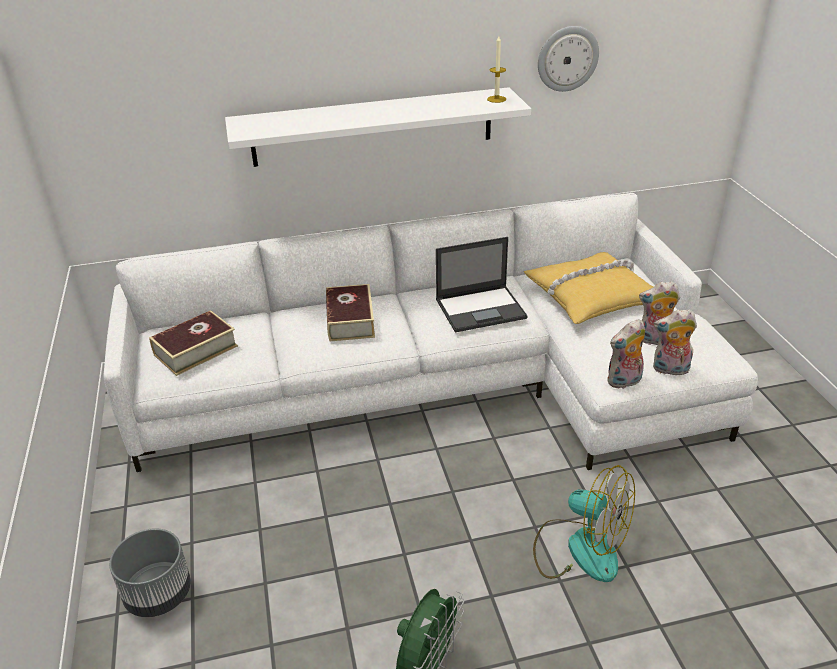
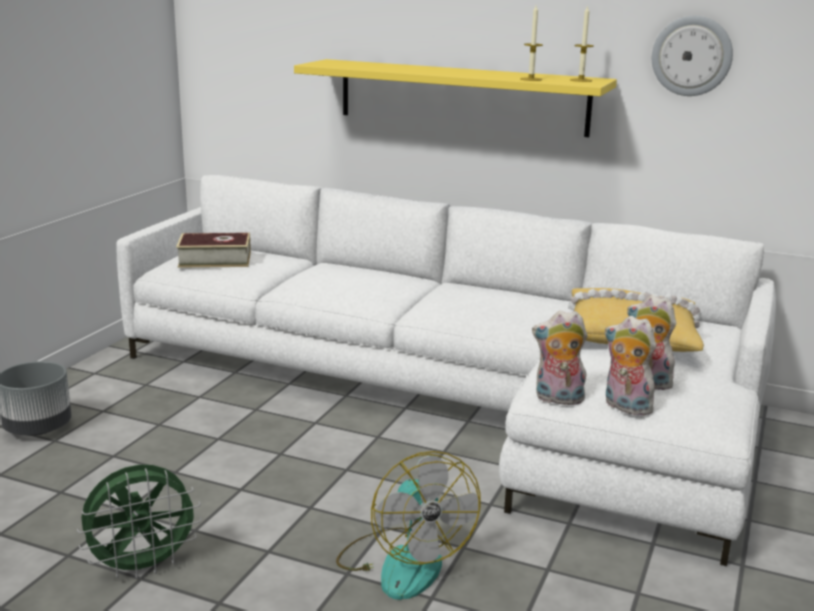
camera: 35 degrees right, 15 degrees down
(350, 320) = (361, 279): book -> none
(373, 127) = (461, 97): white shelf -> yellow shelf
(463, 109) = (531, 79): none -> candle
(481, 308) = (493, 306): laptop -> none

